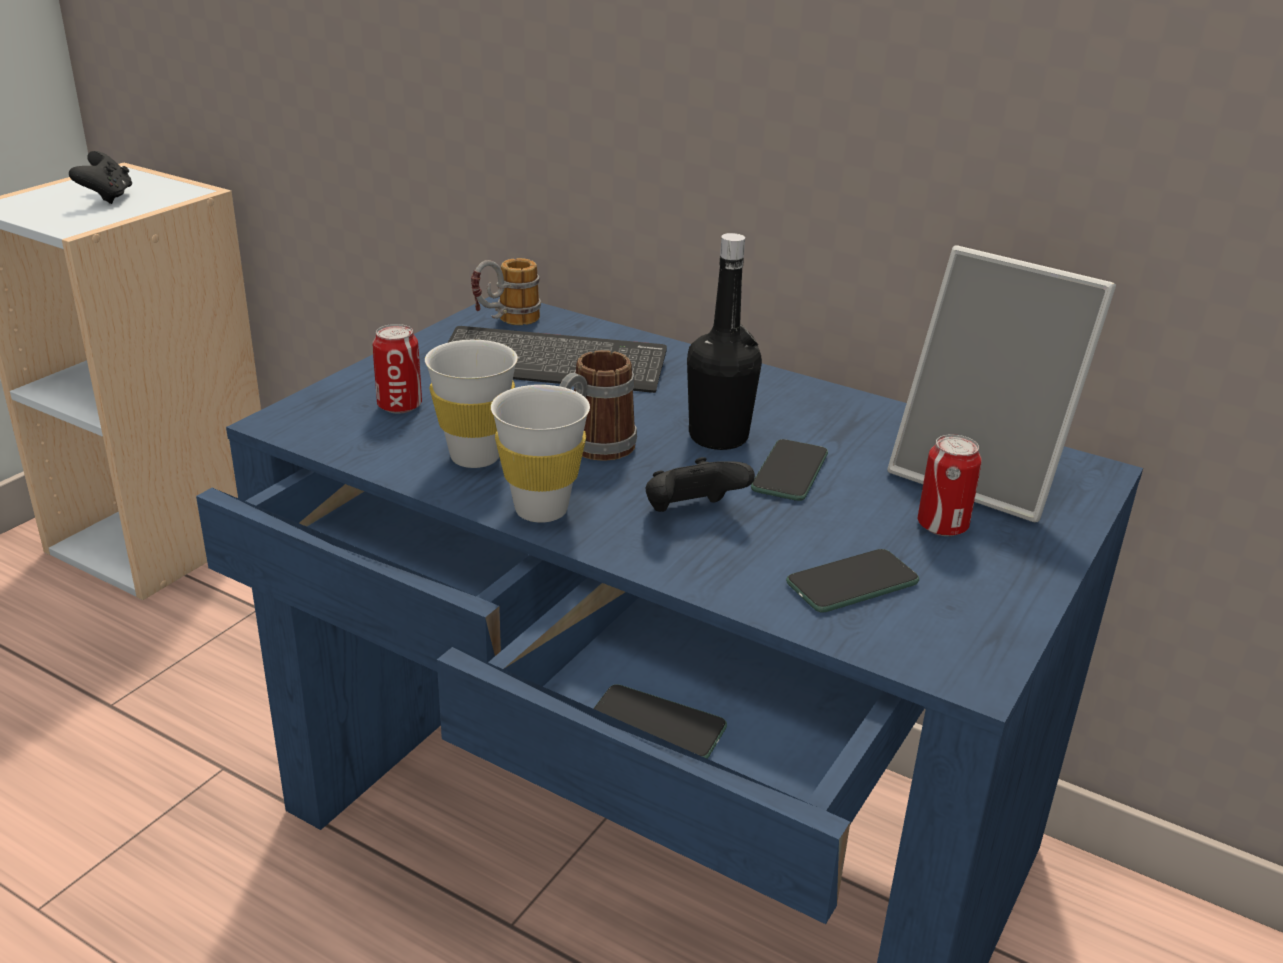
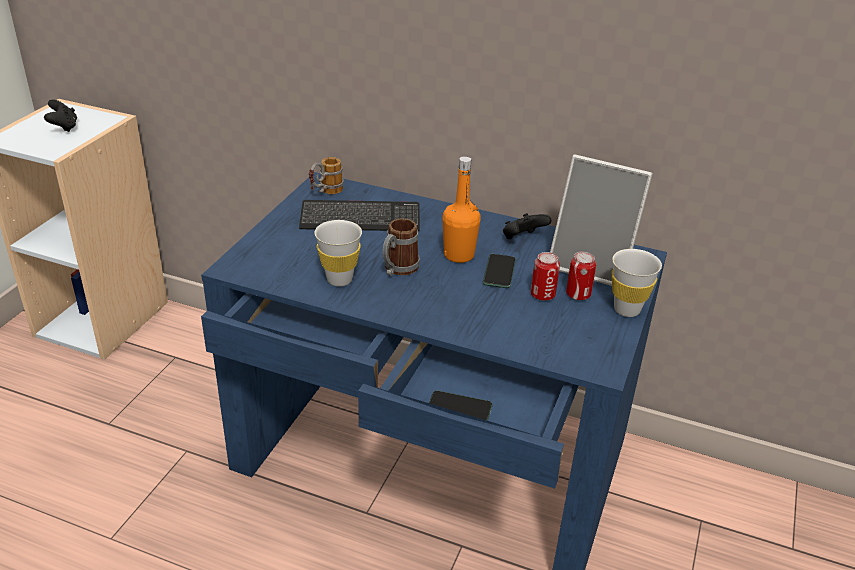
camera: 10 degrees left, 5 degrees up
(399, 406) = (288, 252): can -> can (542, 295)
(541, 510) = (383, 306): white cup -> white cup (627, 310)
(692, 514) = (457, 301): black game controller -> black game controller (522, 239)
(718, 437) = (459, 255): black bottle -> orange bottle
(852, 583) = (542, 330): phone -> none

